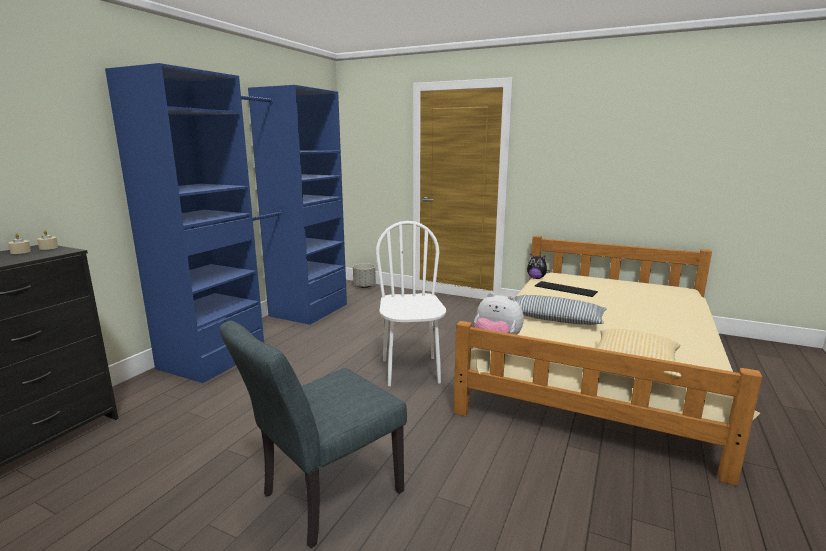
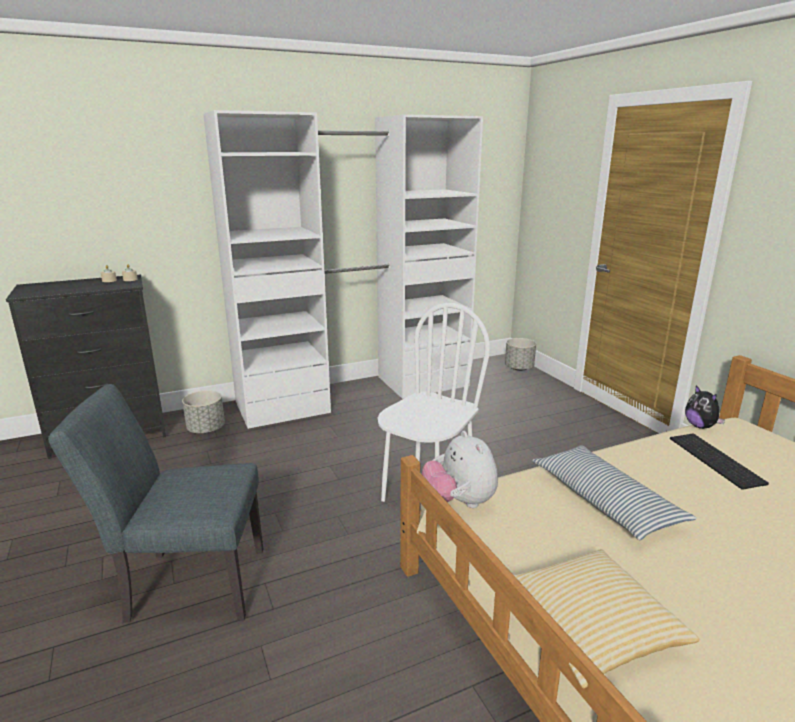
camera: 40 degrees right, 5 degrees up
(158, 397) = (206, 429): none -> grey planter
(267, 331) = (357, 393): blue wardrobe -> white wardrobe

